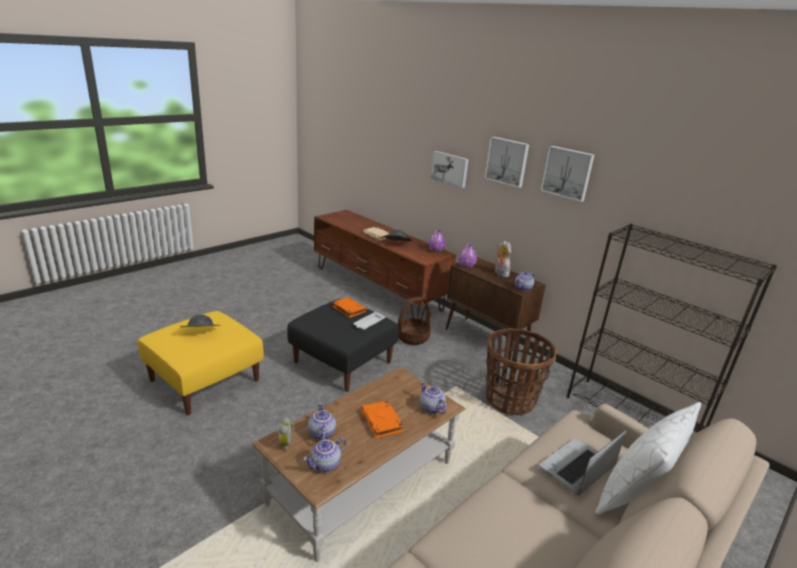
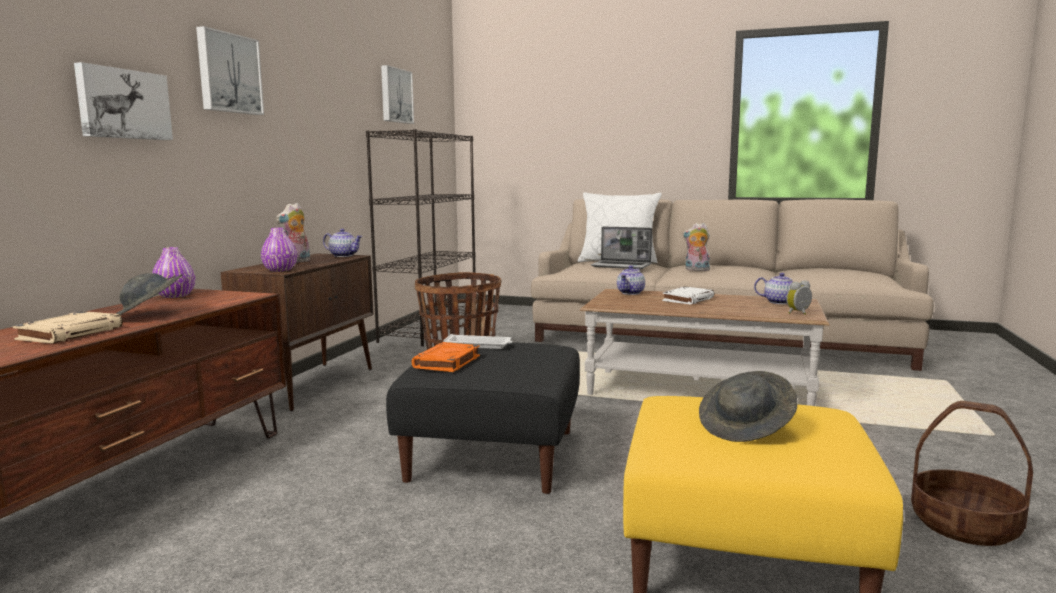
camera: 115 degrees left, 15 degrees down
(321, 433) = (754, 308): teapot -> none
(382, 422) = (688, 299): orange book -> white book
(412, 337) = (345, 426): basket -> basket (964, 525)
(521, 516) = (696, 270): none -> plush toy
(567, 173) = (301, 81): picture -> picture (395, 95)

